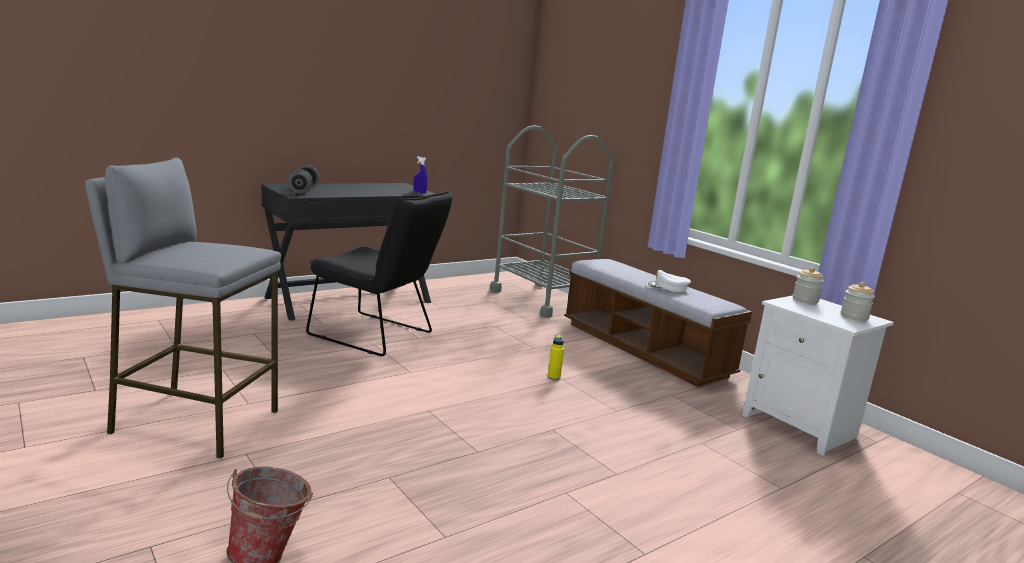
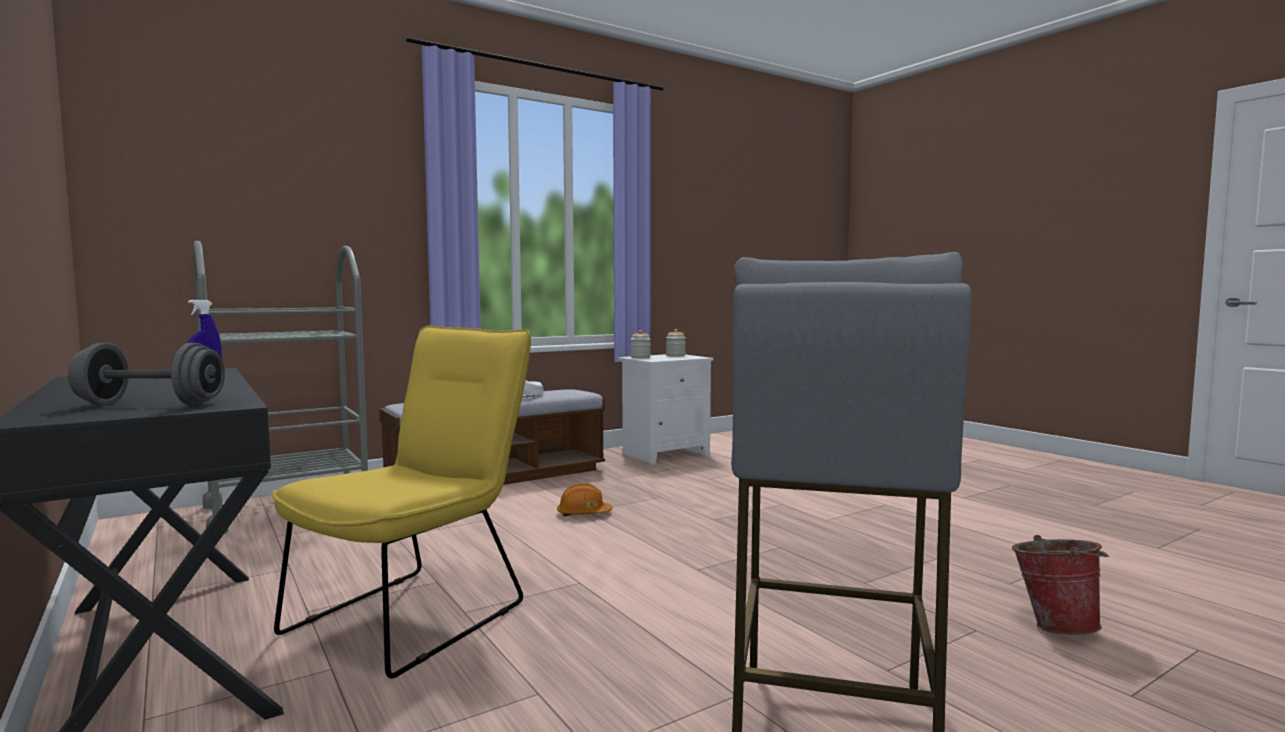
camera: 85 degrees left, 10 degrees down
(377, 336) = (419, 612): black chair -> yellow chair
(553, 377) = (583, 514): yellow bottle -> orange hard hat

